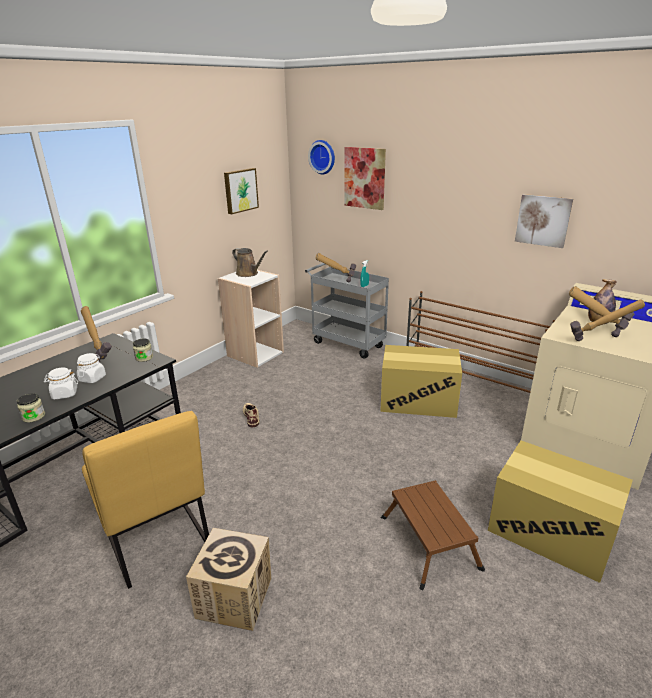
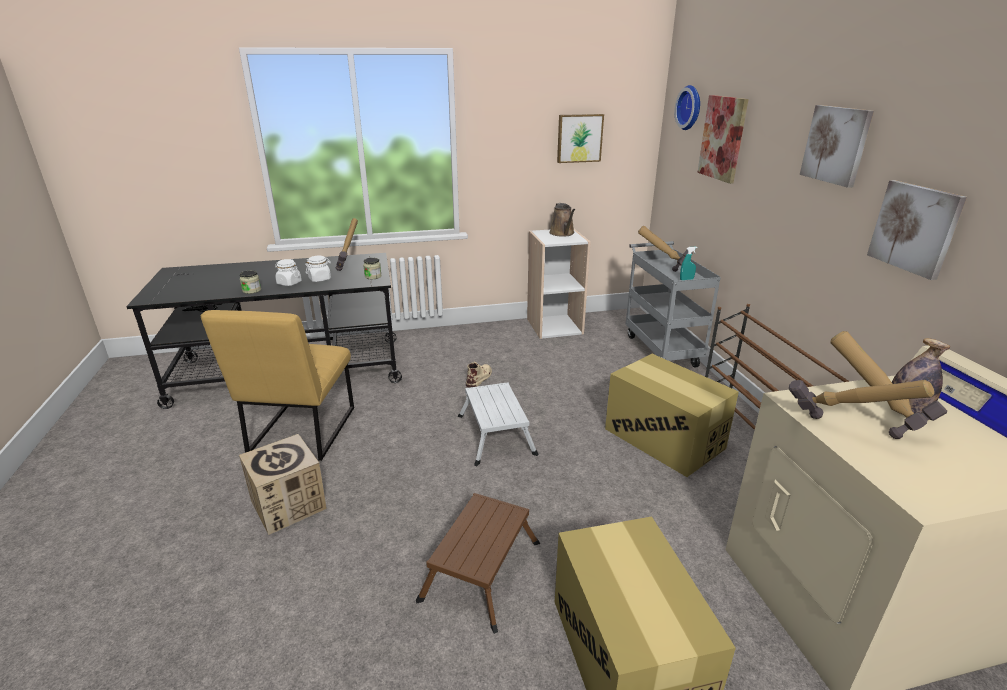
camera: 40 degrees right, 0 degrees up
(319, 450) = (495, 434): none -> white step ladder
(473, 176) = (836, 145): none -> picture

